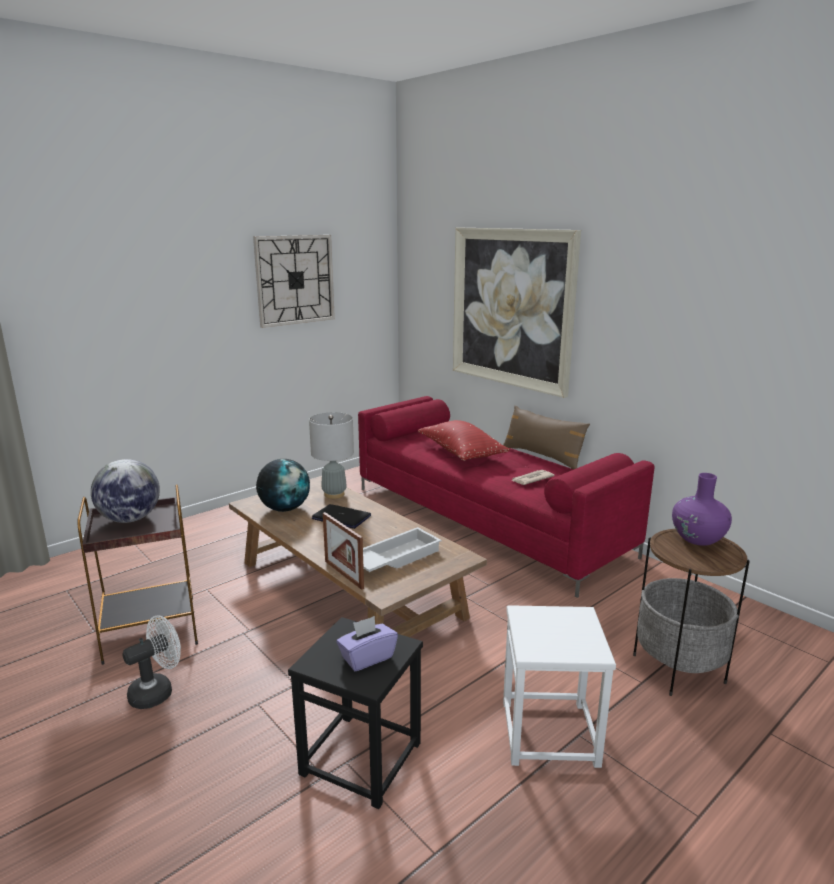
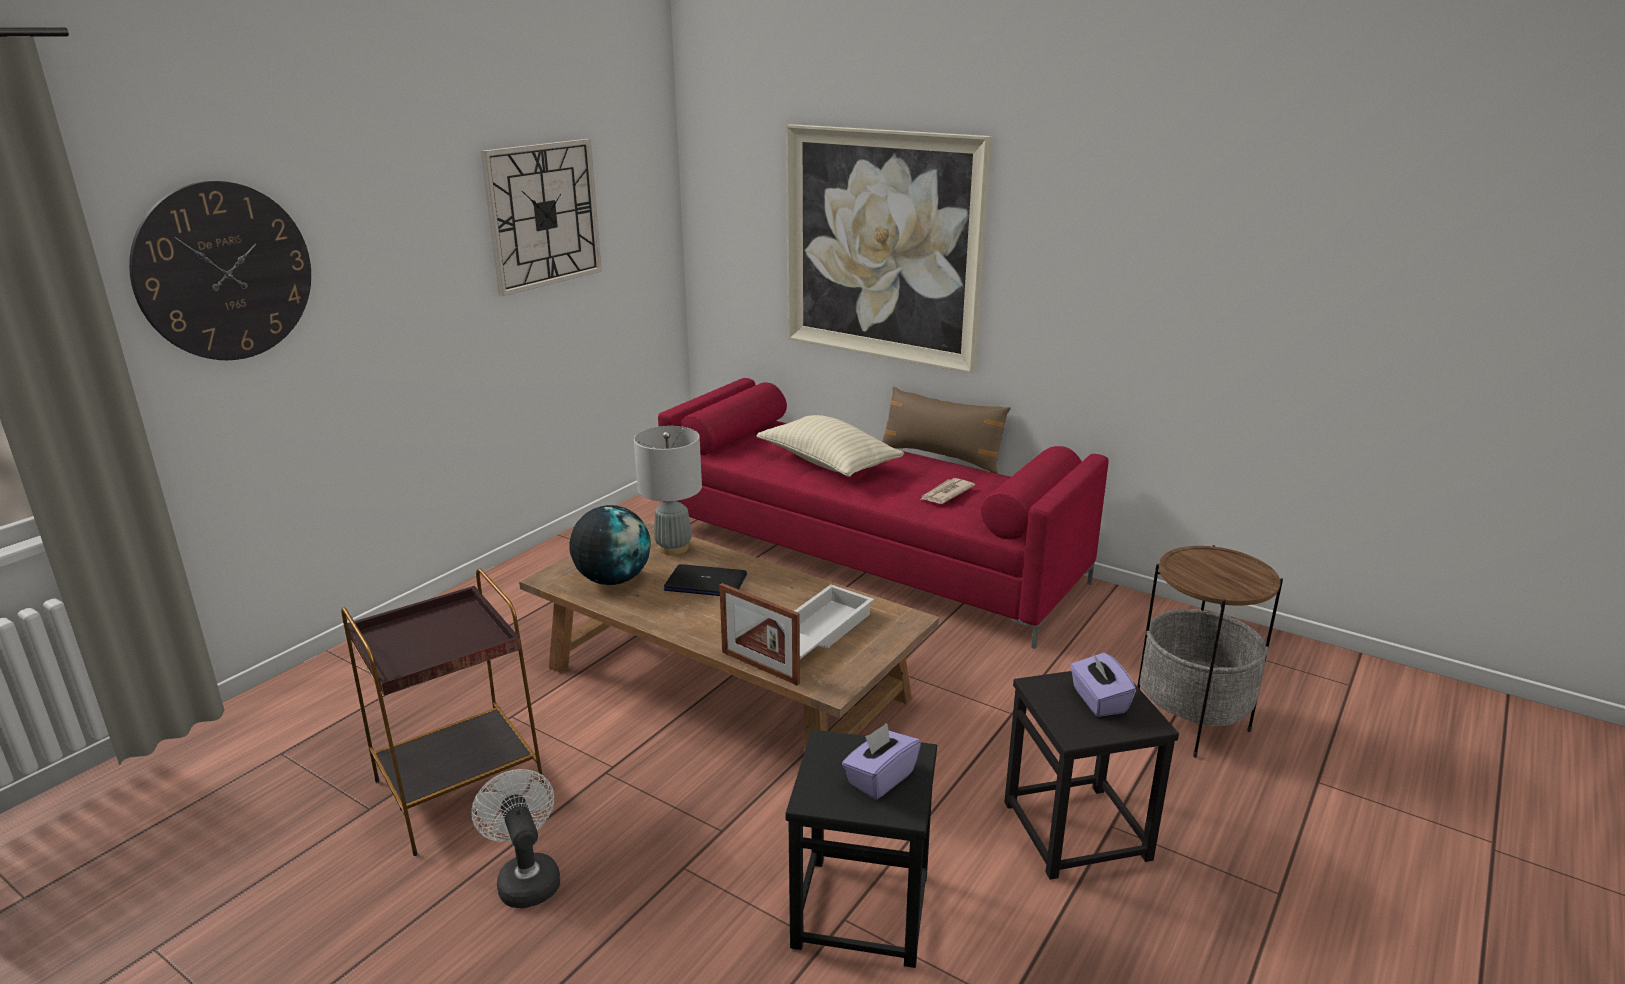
camera: 15 degrees left, 5 degrees up
(76, 295) = (225, 272): none -> wall clock
(130, 519) = (420, 632): globe -> none
(157, 691) = (526, 878): white fan -> white fan turned 60 degrees counterclockwise
(461, 453) = (828, 463): red pillow -> beige pillow
(550, 733) = (1077, 830): white stool -> black stool
(563, 630) = (1098, 701): none -> purple tissue box
(697, 538) = (1213, 558): purple vase -> none

